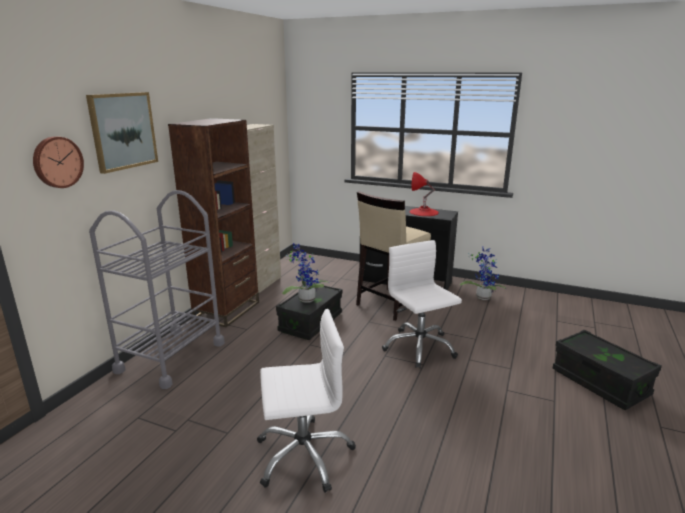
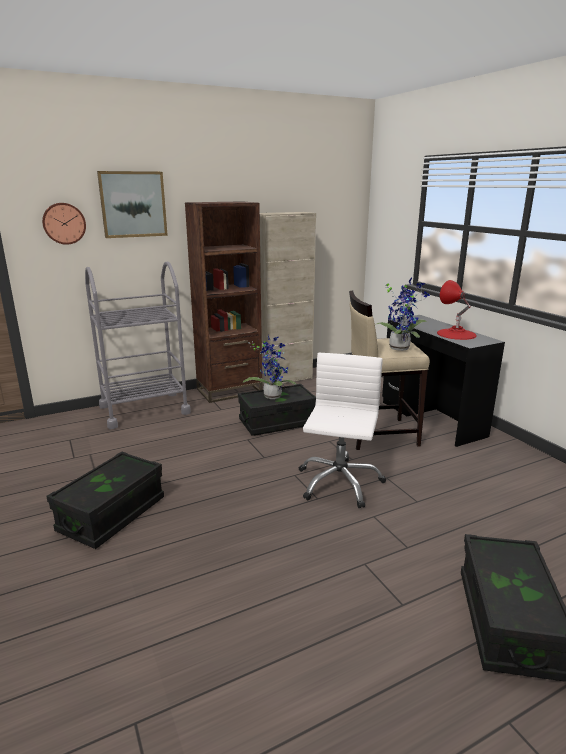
camera: 40 degrees right, 0 degrees up
(303, 455) = (112, 515): white office chair -> black storage box
(482, 296) = (506, 464): potted plant -> potted plant (400, 347)

